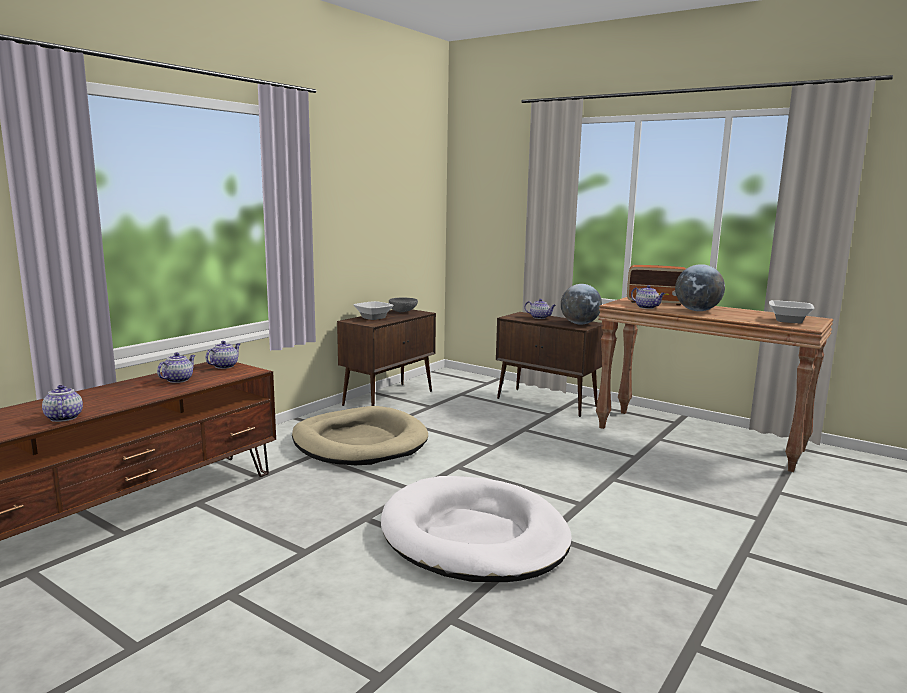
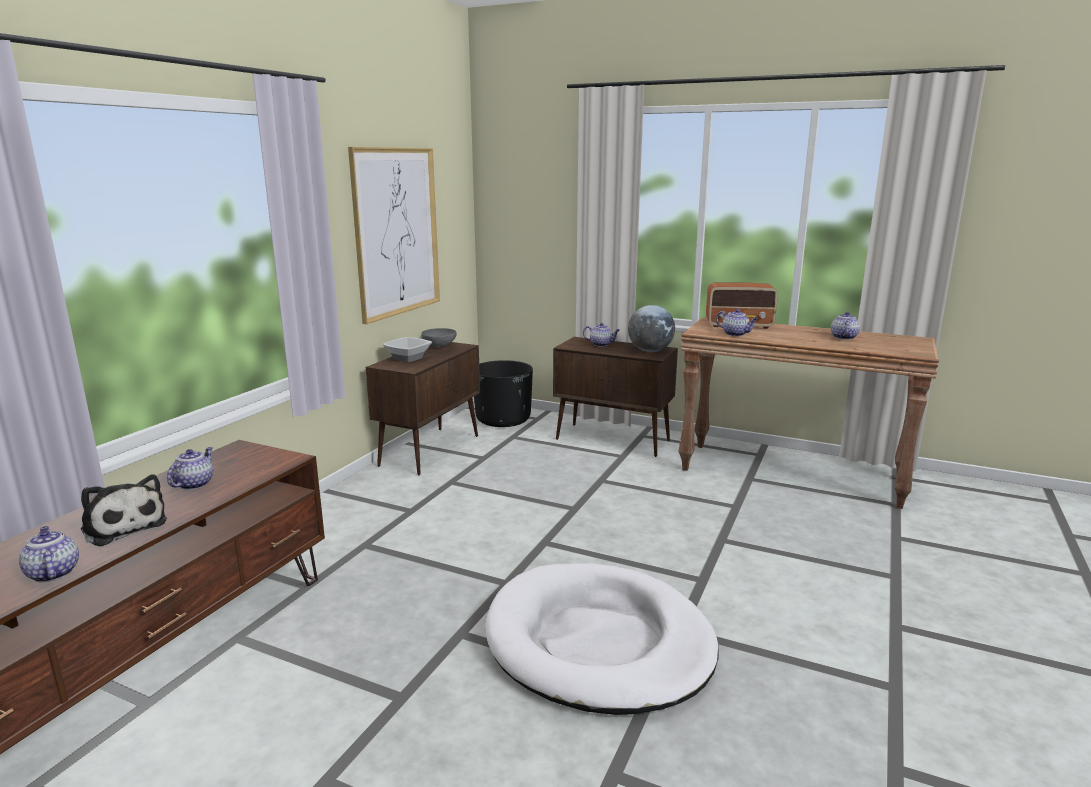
camera: 10 degrees left, 5 degrees up
(120, 398) = (123, 526): none -> plush toy
(224, 366) = (248, 453): teapot -> teapot (843, 337)
(359, 442) = (416, 519): beige dog bed -> none
(373, 215) = (397, 232): none -> picture
(457, 382) = (503, 420): none -> black planter
(697, 310) = (791, 335): globe -> none
(789, 320) = (895, 344): bowl -> none

